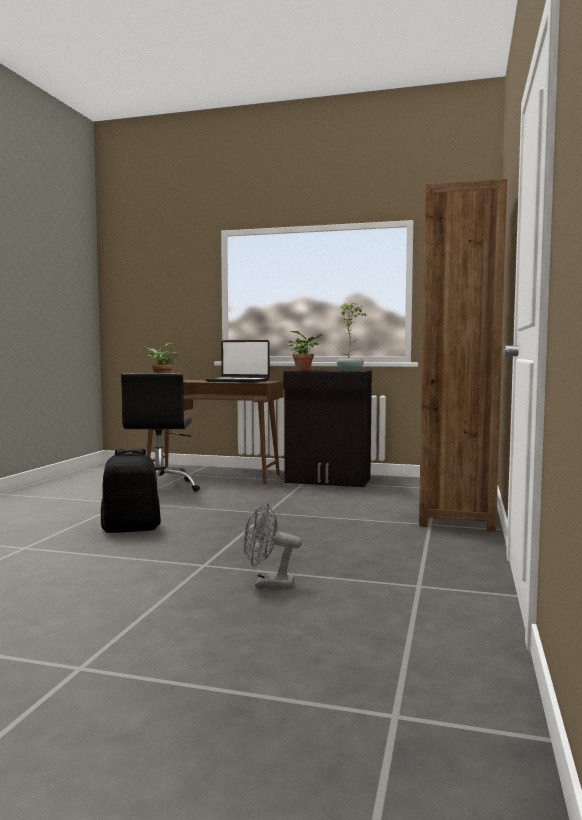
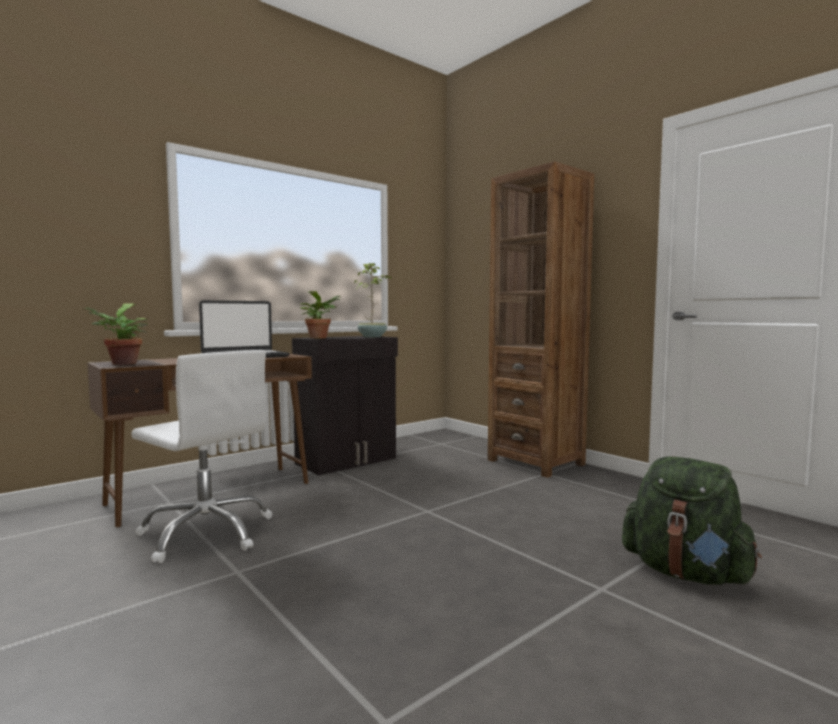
camera: 55 degrees left, 0 degrees up
(131, 529) = (392, 597): black backpack -> none
(160, 488) = (207, 533): black office chair -> white office chair
(268, 584) = (686, 573): grey fan -> green backpack

